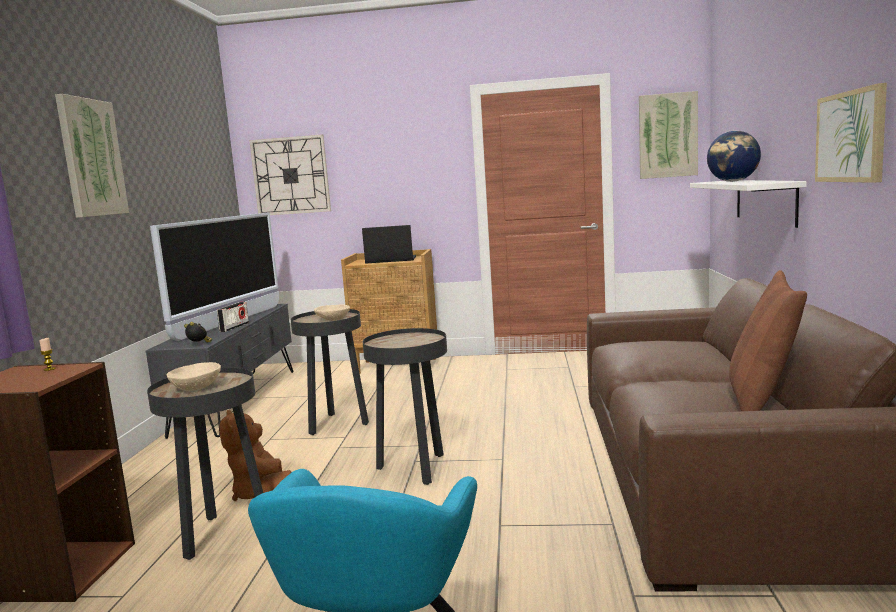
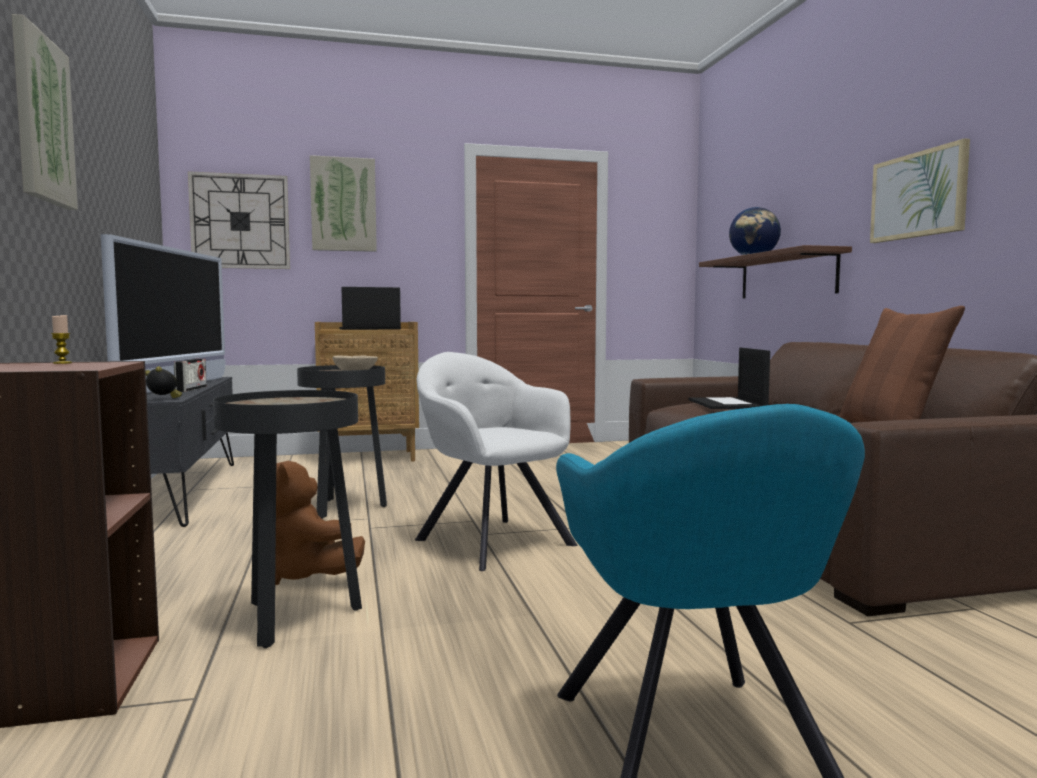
camera: 20 degrees left, 5 degrees down
(197, 387) = (282, 404): beige bowl -> none
(415, 469) = (490, 540): black side table -> white armchair
(652, 349) = (728, 404): none -> laptop
(667, 135) = (659, 221): picture -> picture (343, 204)
(765, 201) = (786, 276): white shelf -> brown shelf

